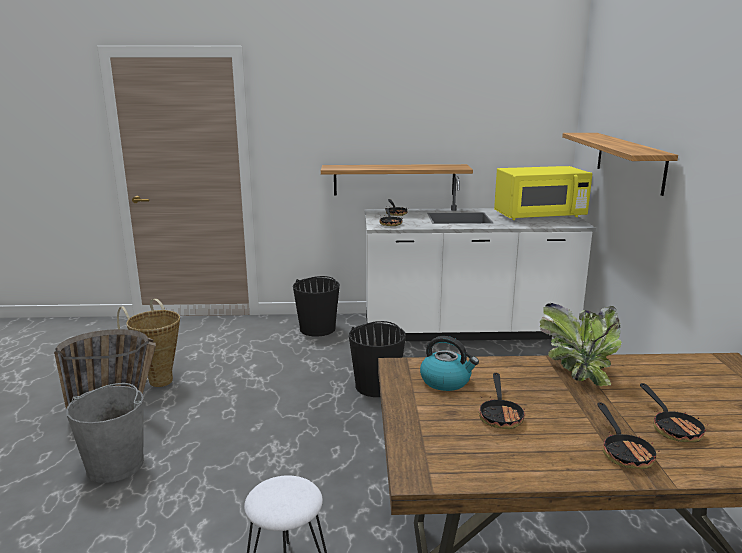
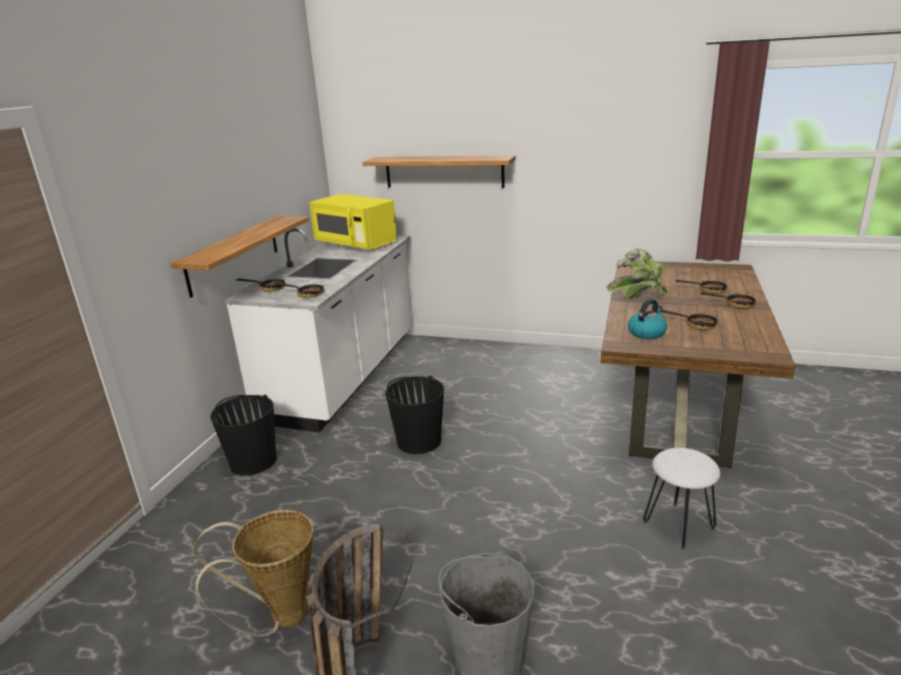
camera: 70 degrees left, 5 degrees up
(539, 216) = (356, 244): yellow microwave -> yellow microwave turned 120 degrees clockwise

